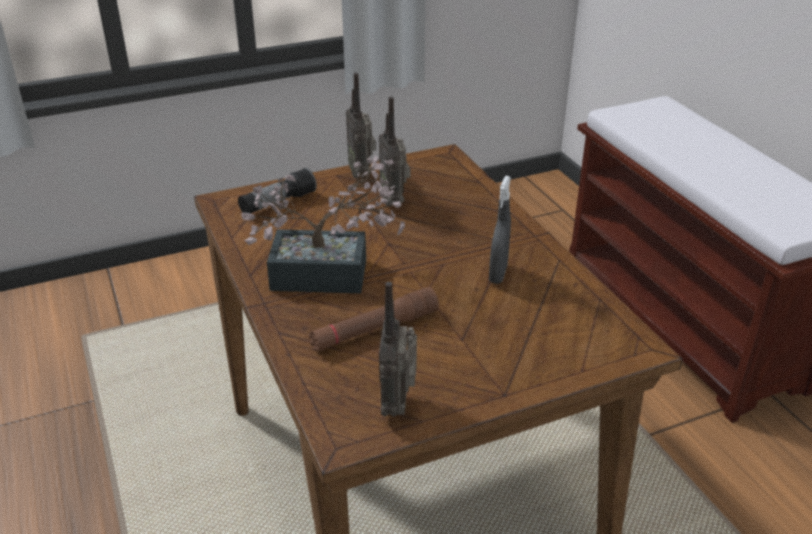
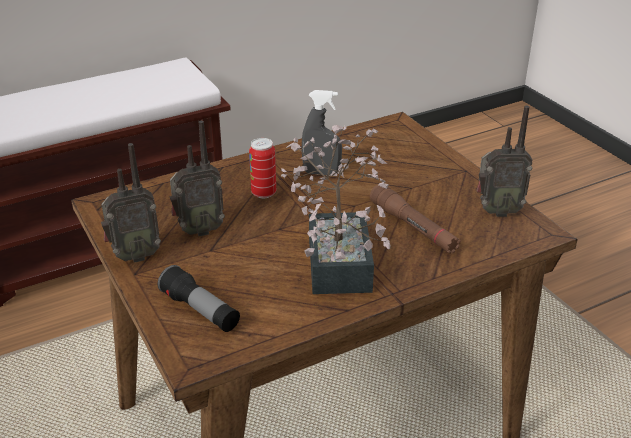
camera: 95 degrees left, 0 degrees up
(456, 236) = (263, 193): none -> can

